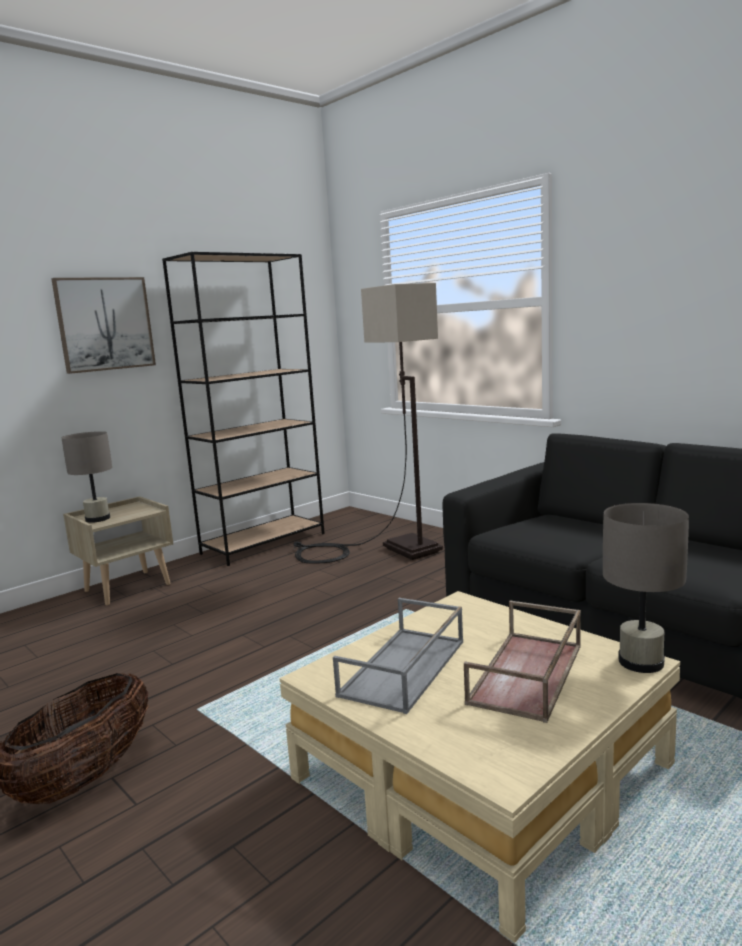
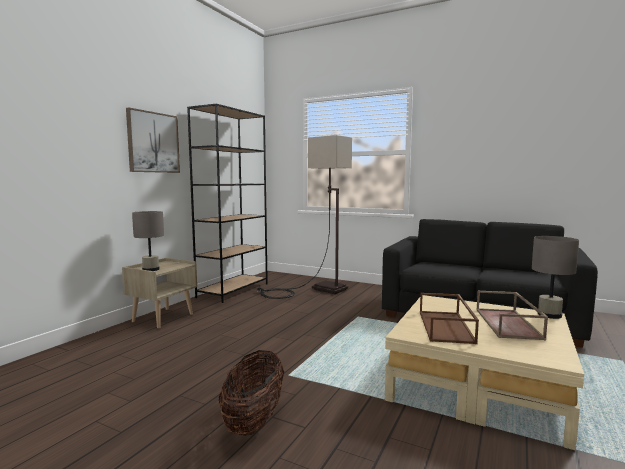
camera: 20 degrees left, 5 degrees down
(404, 669) = (446, 327): grey tray -> brown tray

